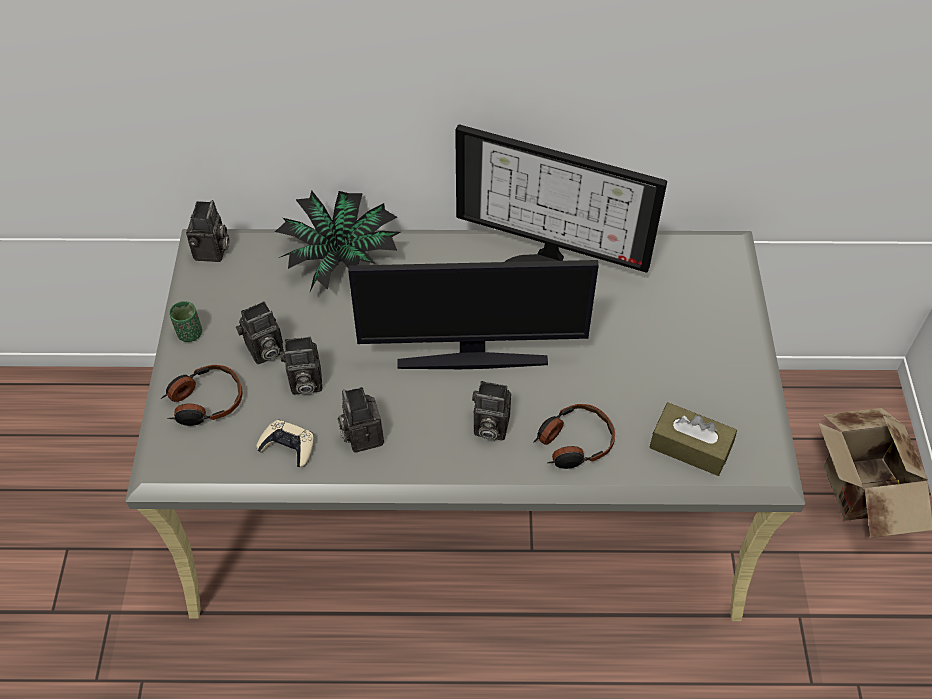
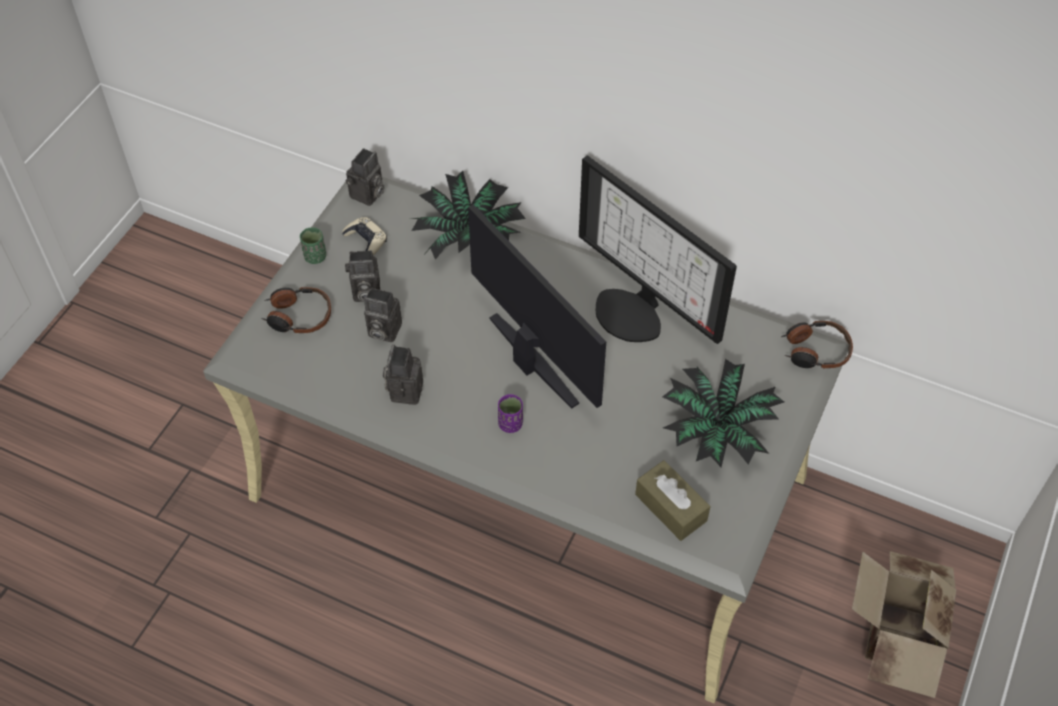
camera: 25 degrees right, 0 degrees up
(288, 446) = (343, 376): beige game controller -> beige game controller (366, 240)
(472, 358) = (529, 362): monitor -> monitor turned 150 degrees counterclockwise
(489, 427) = (510, 424): camera -> purple cup
(573, 443) = (573, 464): headphones -> headphones (815, 351)
(687, 355) = (717, 430): none -> potted plant

